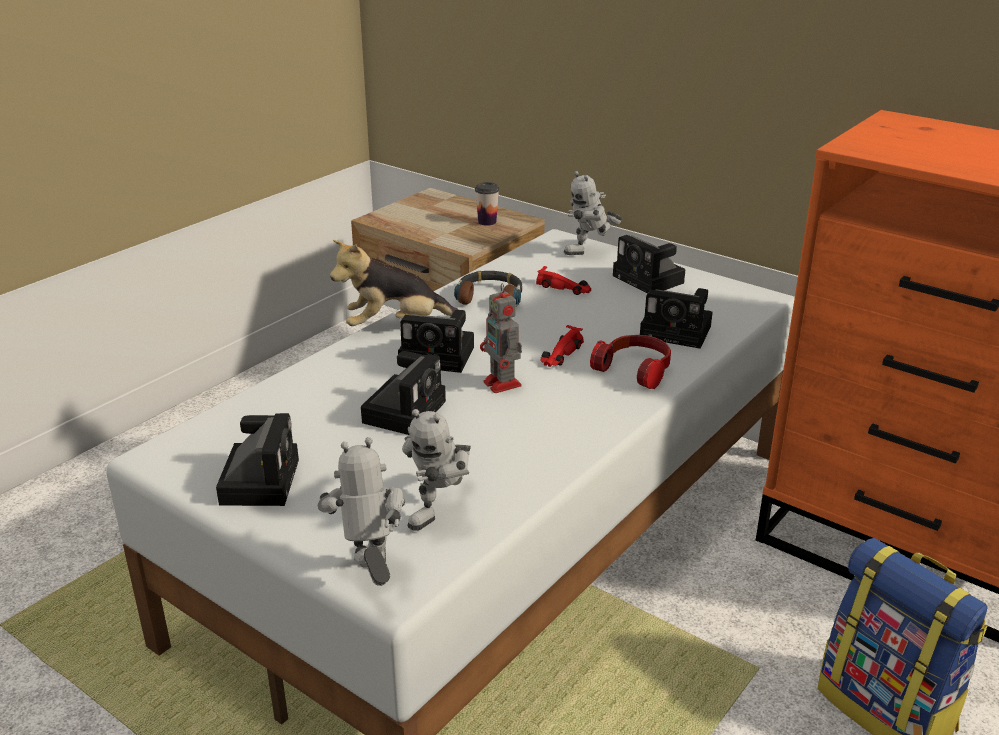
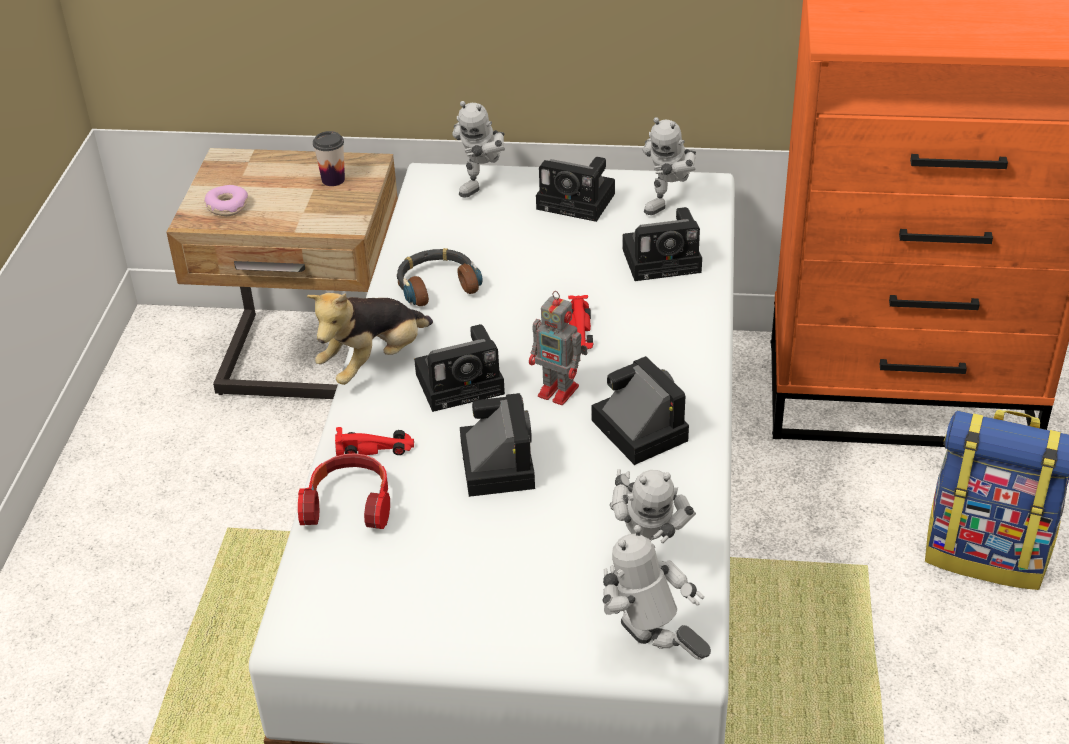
camera: 30 degrees left, 10 degrees up
(260, 479) = (437, 605): camera -> camera (636, 428)
(403, 218) = (227, 207): none -> donut
(564, 288) = (502, 243): red toy car -> red toy car (375, 448)
(635, 370) = (666, 322): headphones -> headphones (349, 504)
(723, 301) = (671, 203): none -> toy robot

